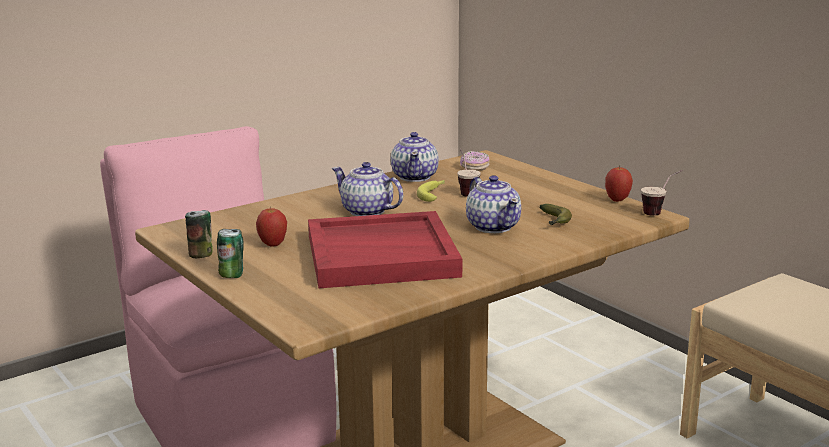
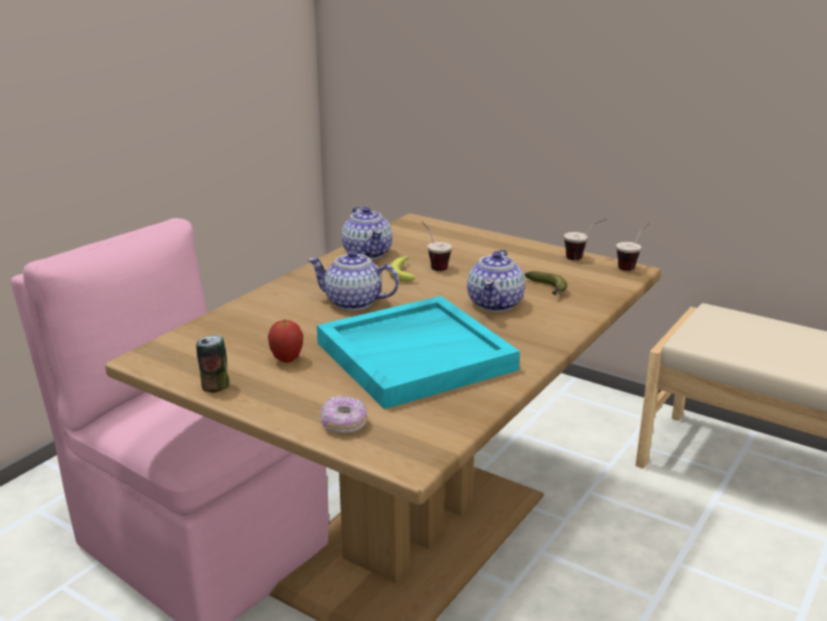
camera: 20 degrees left, 5 degrees up
(232, 275) = (273, 408): can -> none
(382, 255) = (415, 355): red tray -> turquoise tray
(474, 167) = (417, 235): donut -> donut (343, 424)
(493, 226) = (496, 303): teapot -> teapot turned 60 degrees clockwise
(617, 200) = (583, 257): apple -> cup

